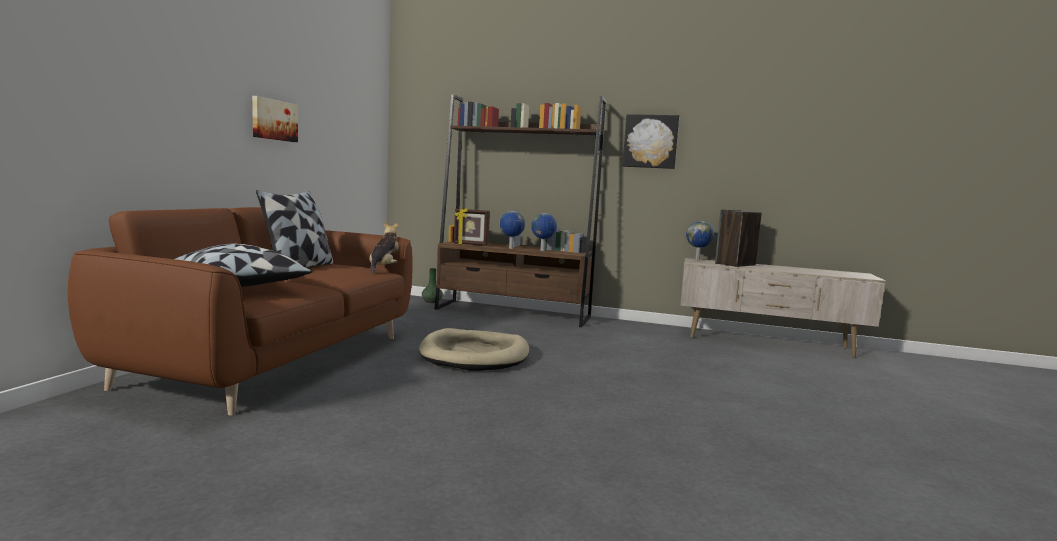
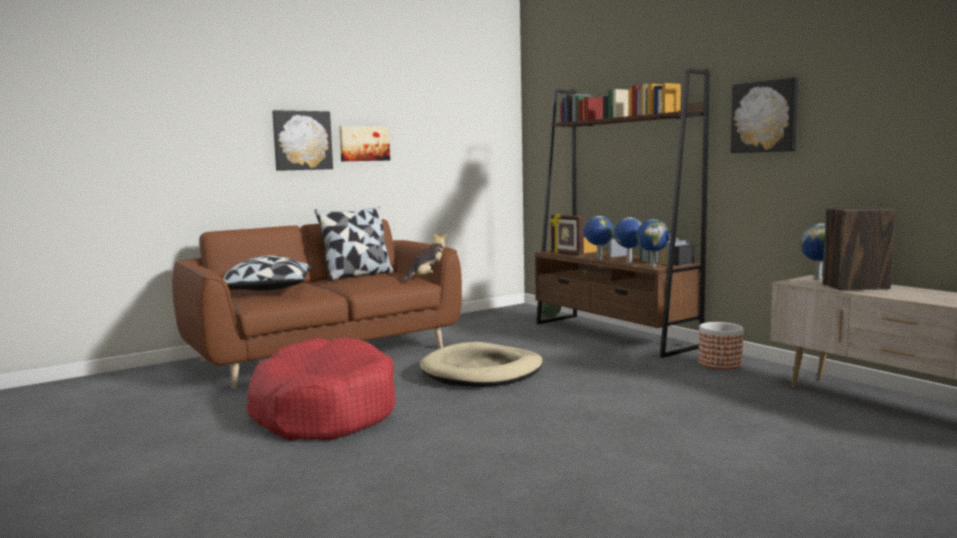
camera: 40 degrees right, 0 degrees up
(216, 105) = (302, 140): none -> picture
(402, 418) = (323, 411): none -> red dog bed
(570, 253) = (652, 266): none -> globe
(623, 327) = (719, 363): none -> planter

